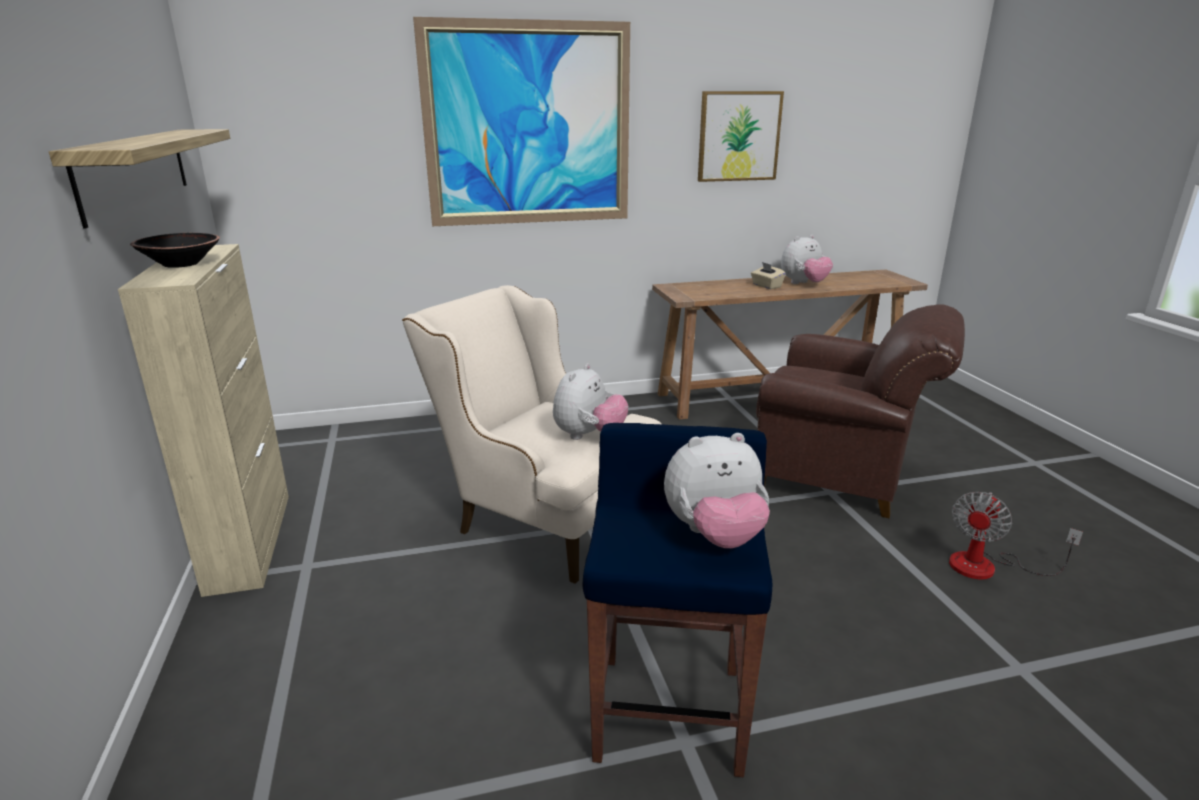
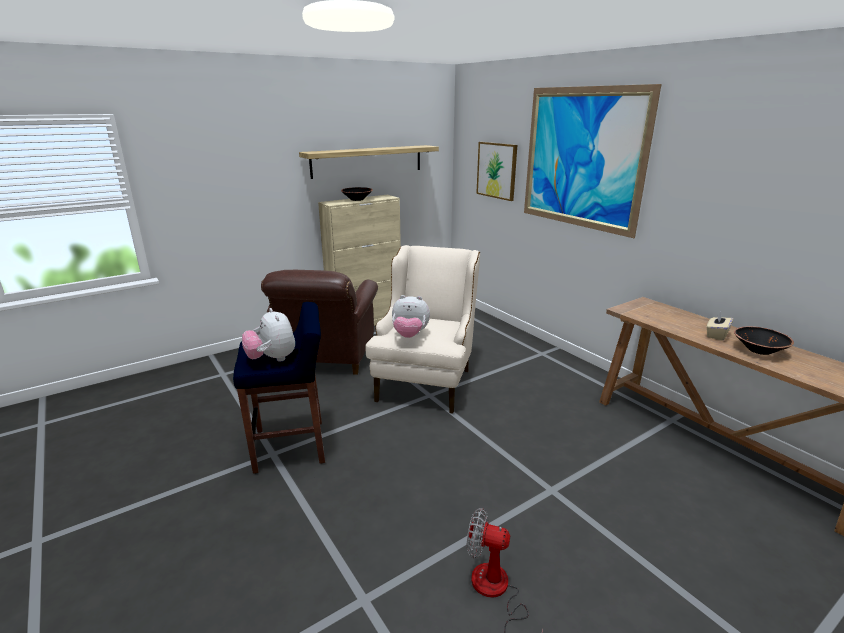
camera: 70 degrees right, 0 degrees up
(739, 136) = (748, 189): picture -> picture (497, 170)
(803, 284) = (759, 350): plush toy -> black bowl
(840, 474) = (588, 495): brown armchair -> brown armchair (326, 357)

